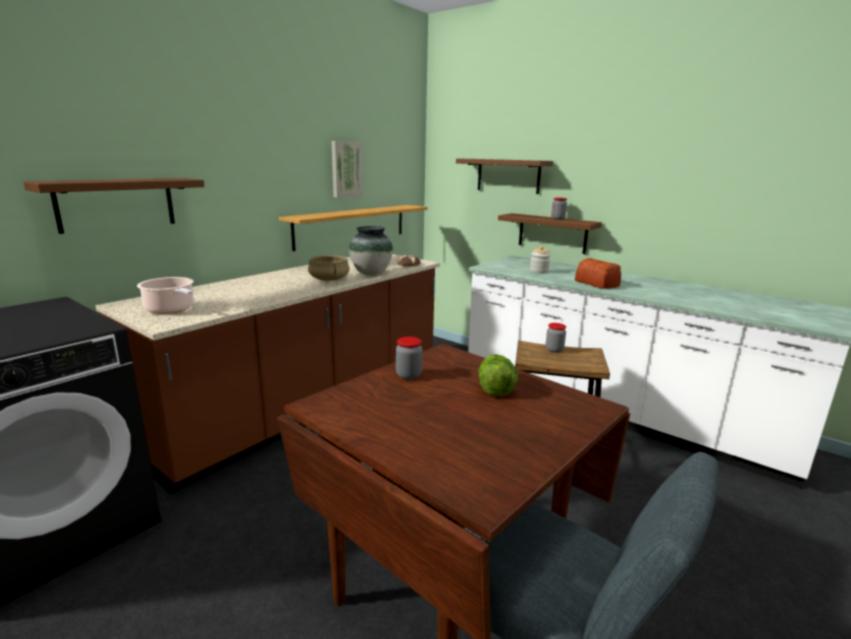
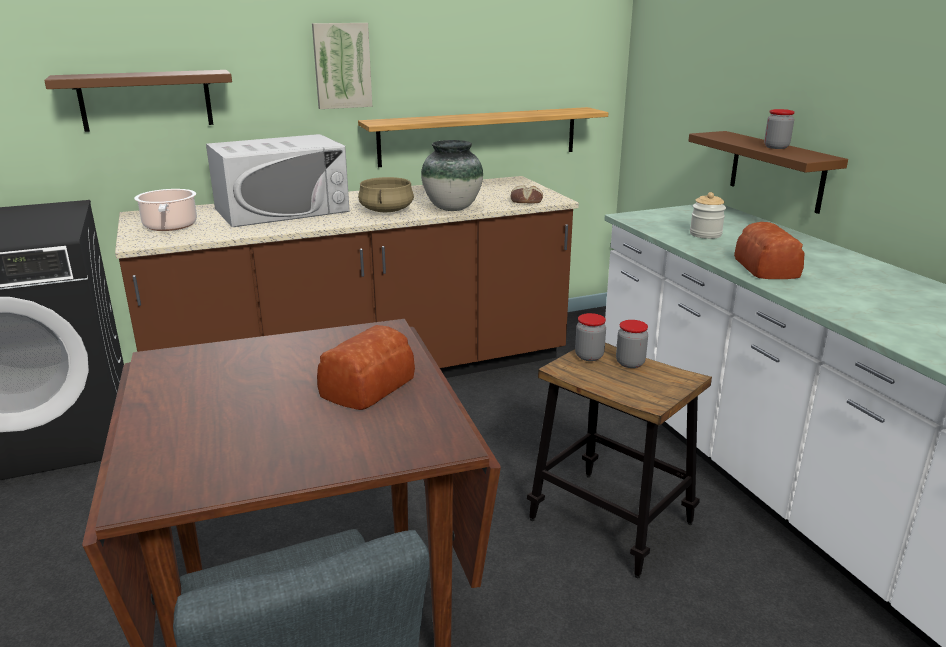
camera: 30 degrees right, 5 degrees up
(248, 287) = (282, 210): none -> white microwave
(345, 169) = (471, 54): picture -> picture (342, 65)
(408, 375) = (296, 349): jar -> jar (589, 356)
(495, 387) = (365, 387): lettuce -> bread
(508, 175) = (726, 66): brown shelf -> none

